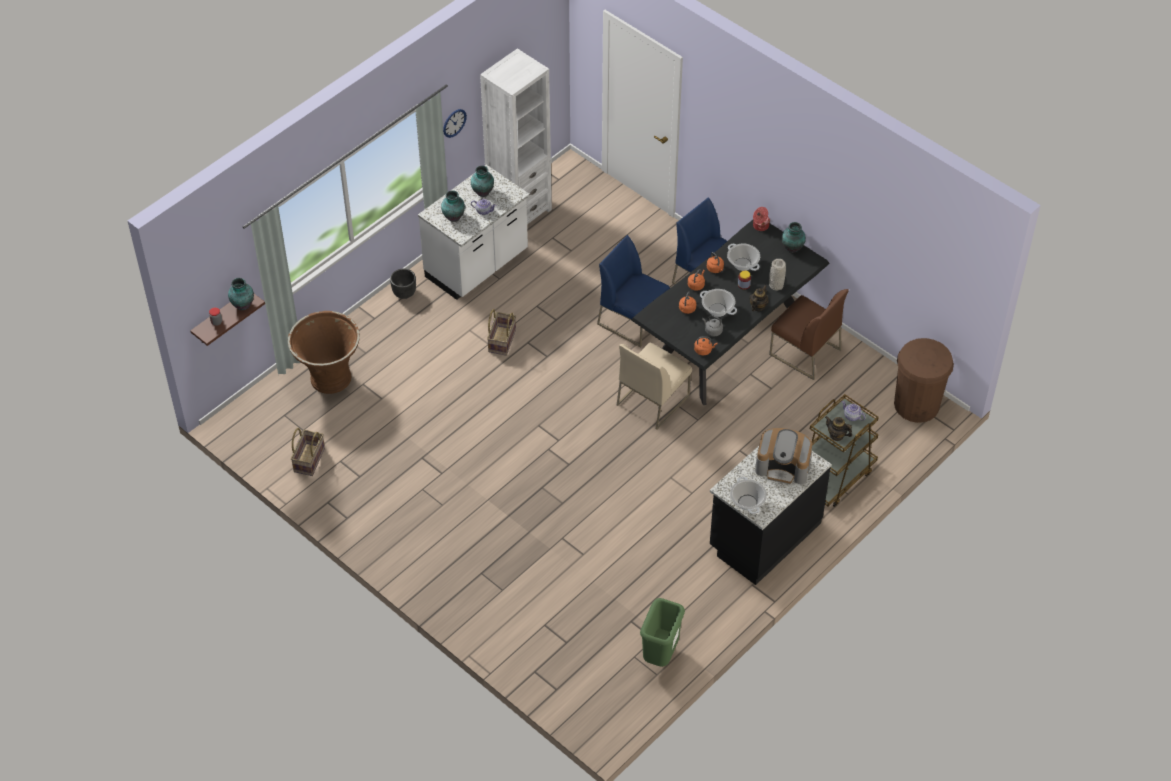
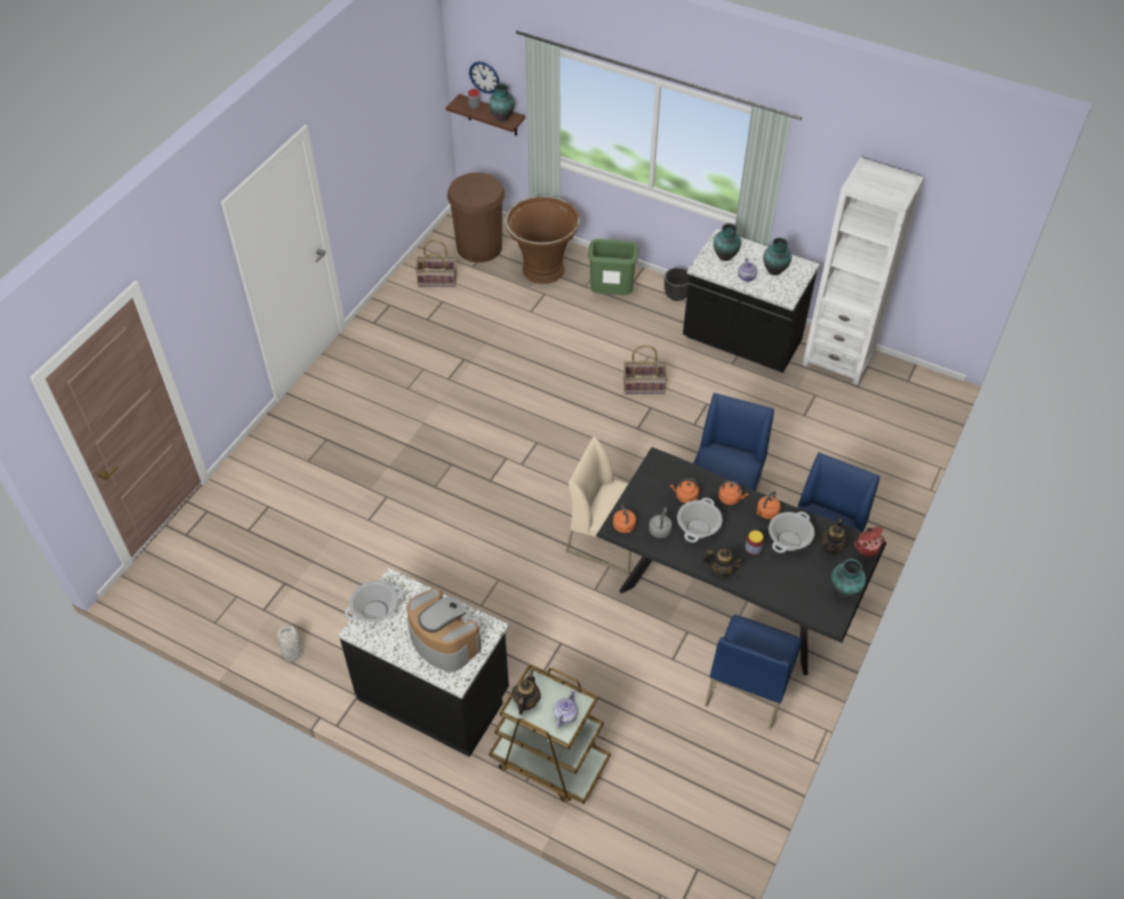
camera: 75 degrees right, 0 degrees up
(454, 123) = (812, 186): wall clock -> wall clock (484, 77)
(477, 266) = (741, 342): white counter -> black counter
(660, 654) = (242, 620): green trash can -> green trash can (611, 295)
(755, 243) = (832, 547): none -> teapot
(776, 285) = (767, 584): grey vase -> grey vase (292, 654)
(783, 466) = (443, 640): coffee machine -> coffee machine turned 135 degrees clockwise
(804, 352) = (748, 686): brown chair -> blue chair
(916, 404) = (709, 845): brown trash can -> brown trash can (479, 247)

